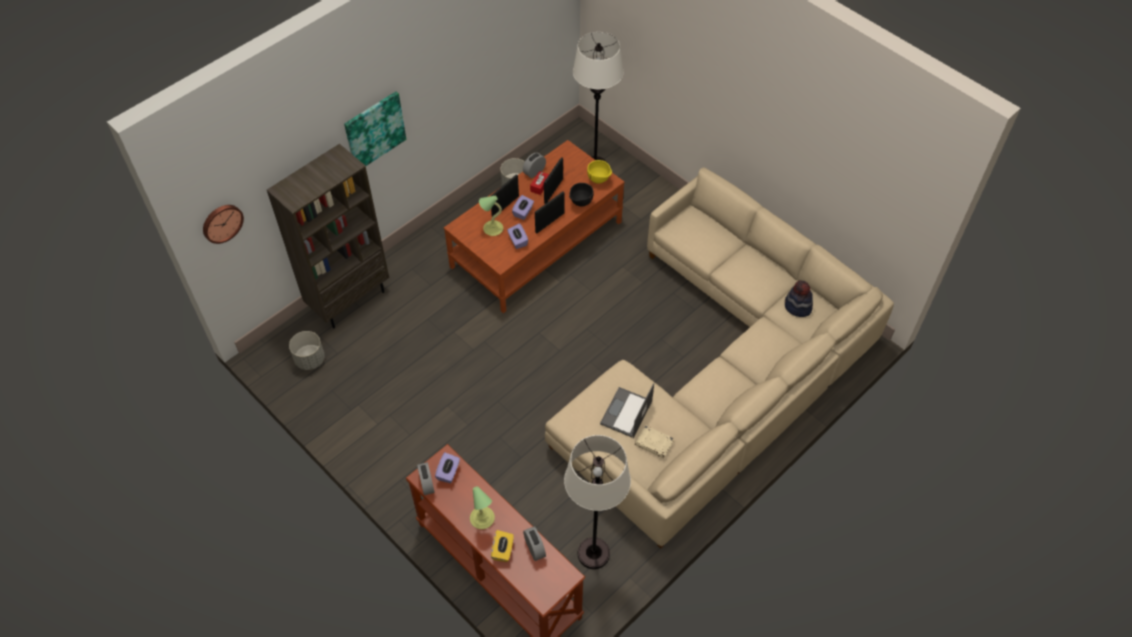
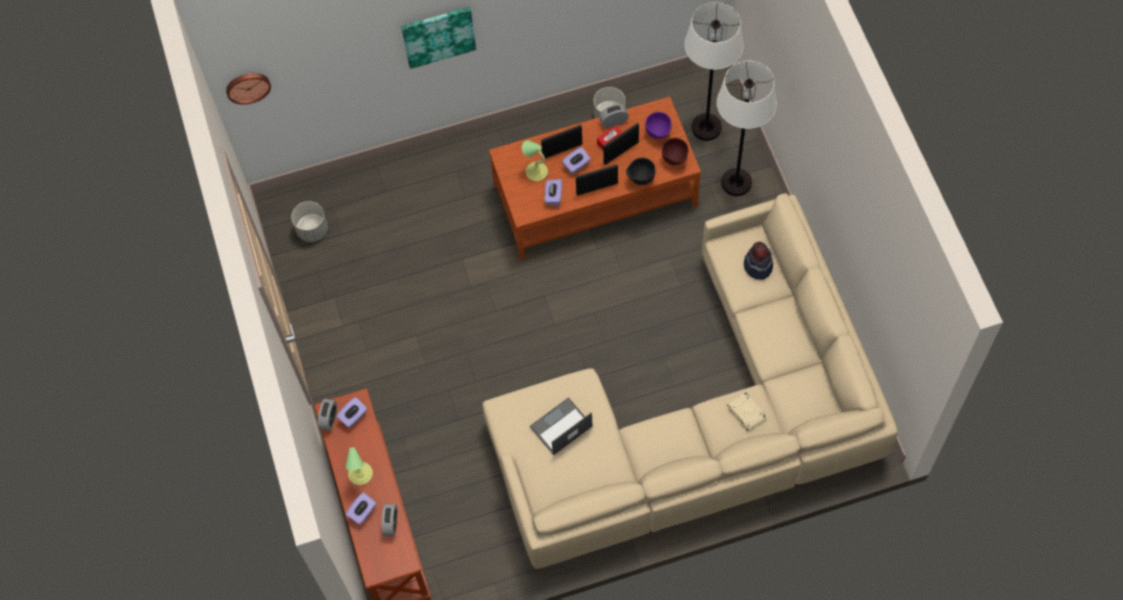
camera: 30 degrees right, 10 degrees up
(349, 300) = (379, 180): brown bookcase -> none
(503, 550) = (362, 512): yellow tissue box -> purple tissue box
(575, 168) = (658, 134): none -> purple bowl
(593, 554) = (473, 545): white floor lamp -> white floor lamp (736, 183)
(599, 180) = (675, 160): yellow bowl -> brown bowl
(654, 443) = (570, 469): beige book -> beige book (746, 412)
(797, 306) = (800, 390): hat -> hat (757, 266)

